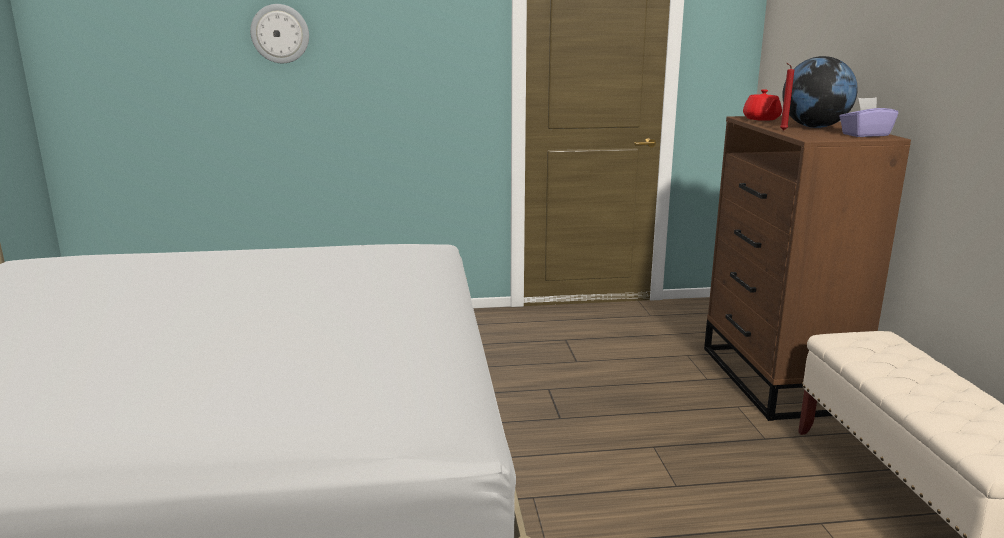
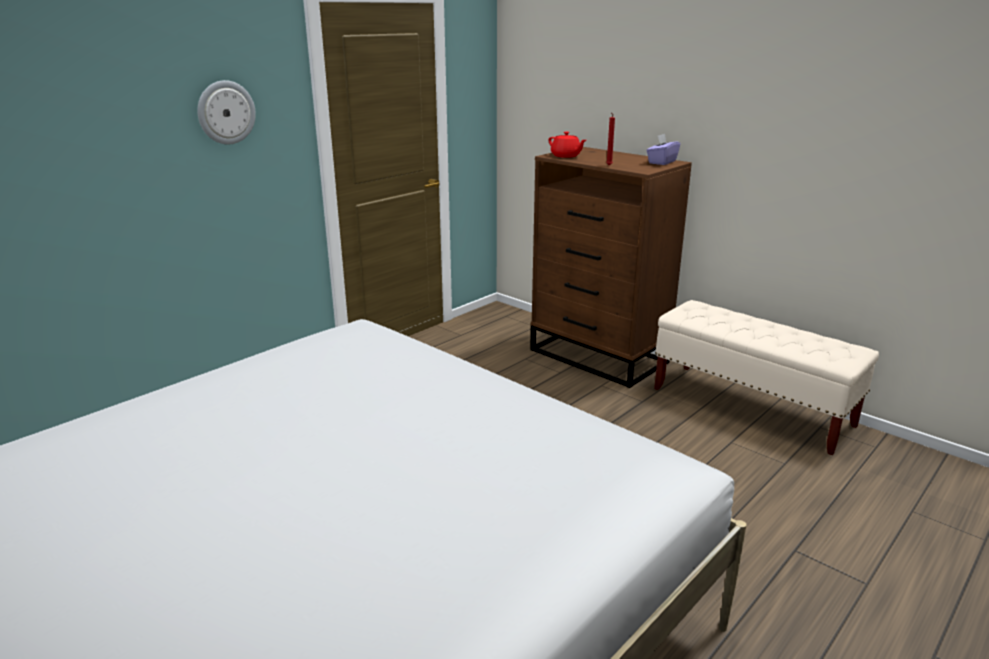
camera: 40 degrees left, 5 degrees up
(280, 33) = (63, 115): wall clock -> wall clock (226, 112)
(814, 127) = (617, 159): globe -> none

